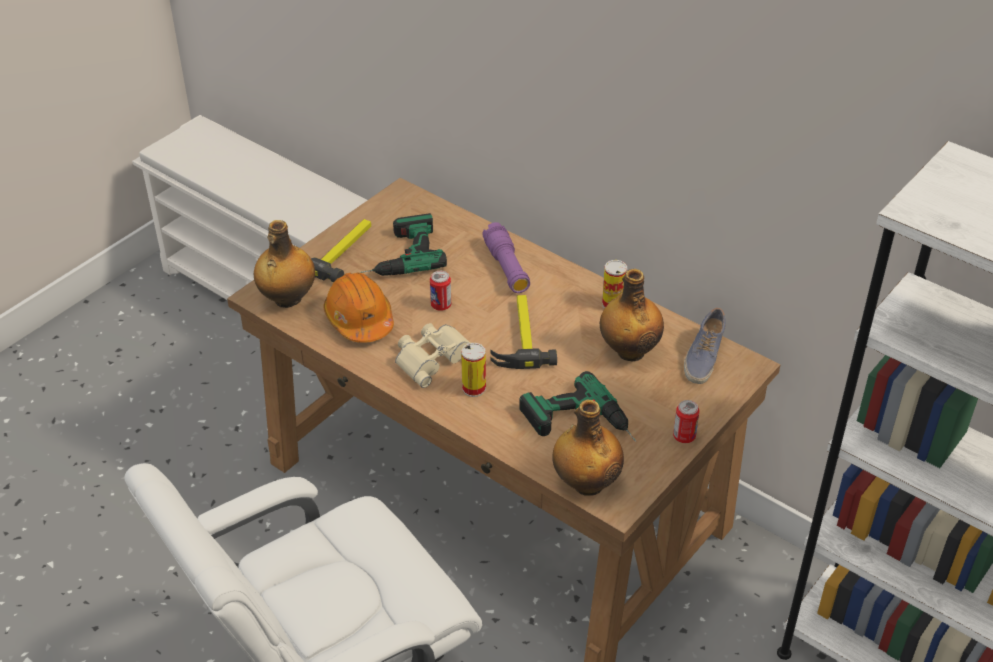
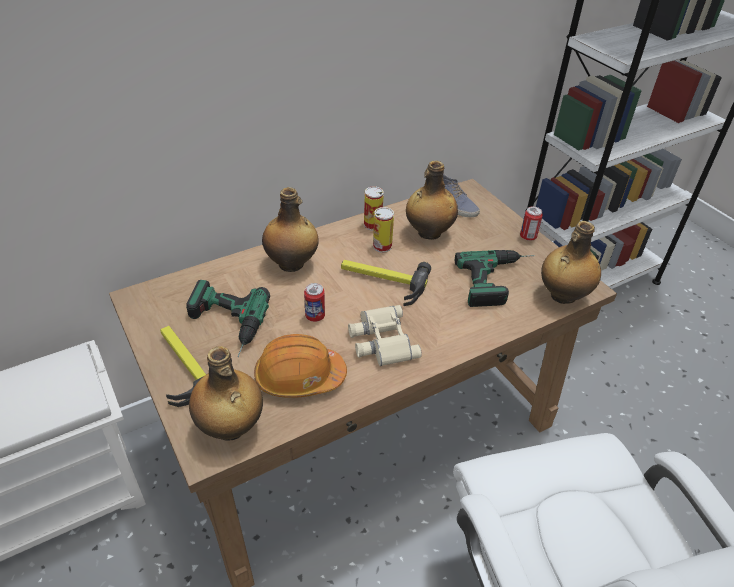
camera: 70 degrees left, 0 degrees up
(474, 388) = (433, 326): can -> can (382, 246)
(506, 267) = (292, 264): purple flashlight -> bottle

